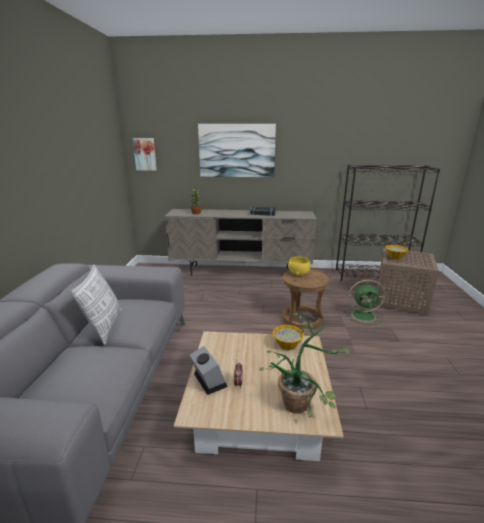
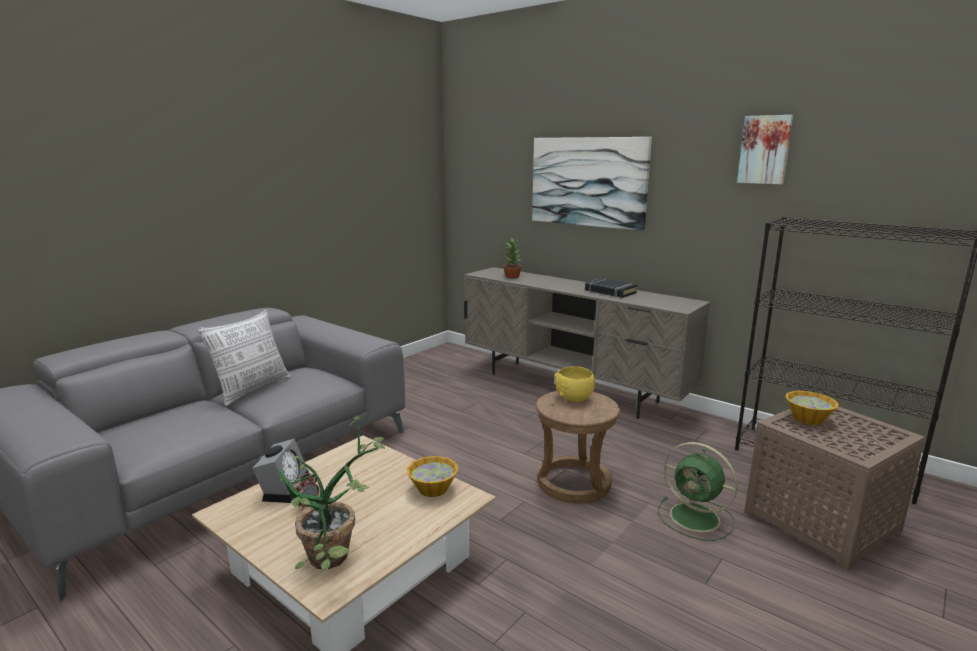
camera: 35 degrees right, 5 degrees down
(145, 154) = (468, 182): picture -> picture (765, 150)

